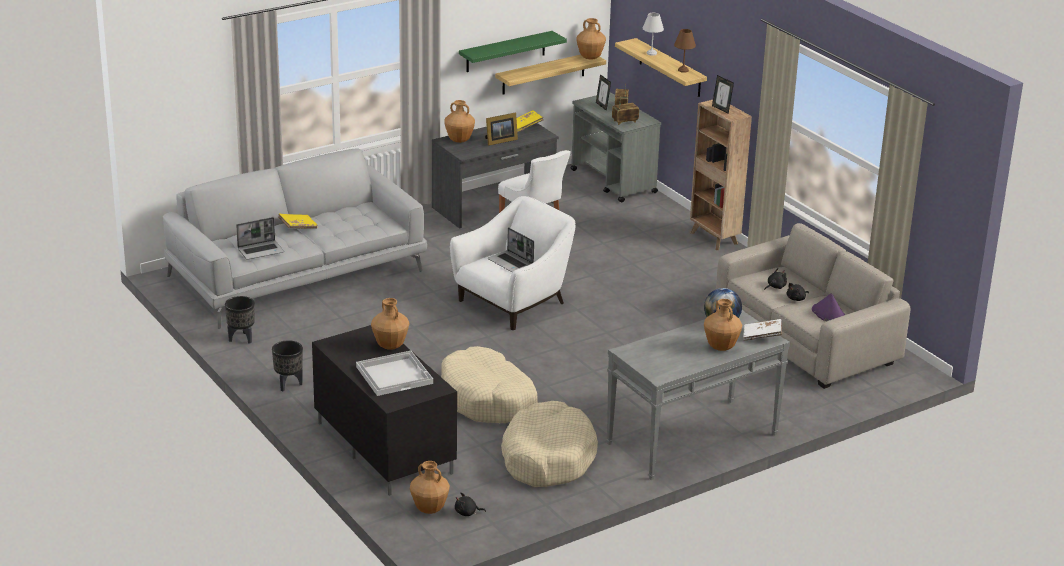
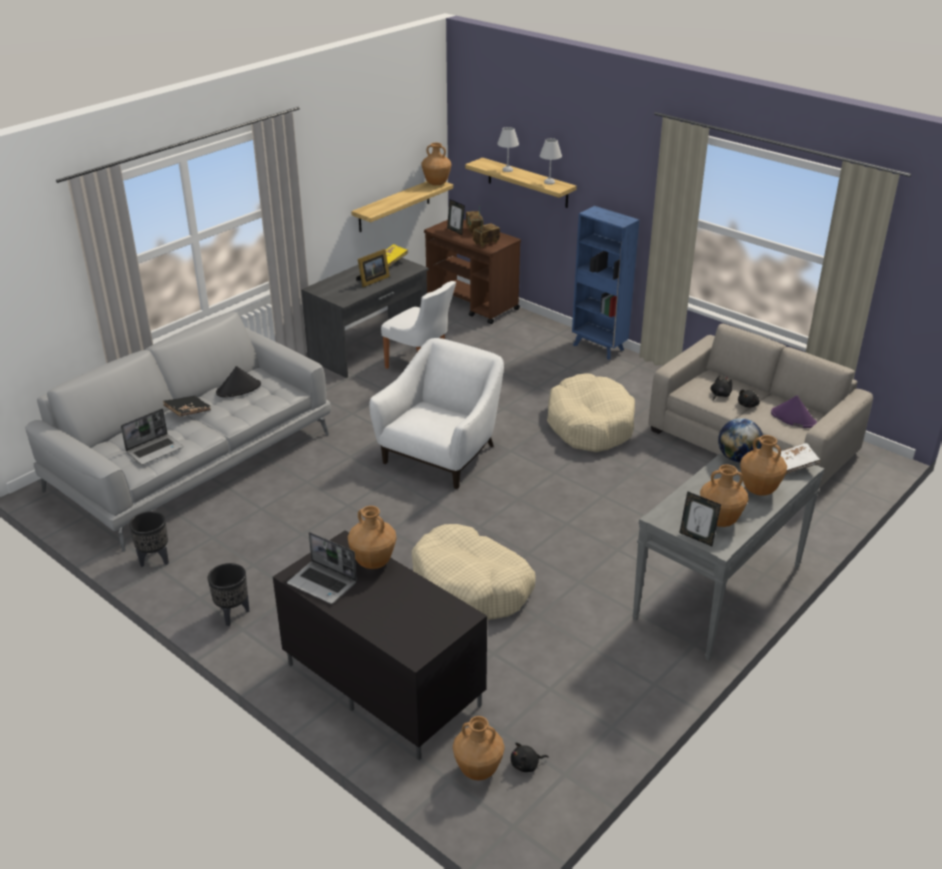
camera: 15 degrees left, 5 degrees up
(298, 227) = (188, 412): yellow book -> black book
(347, 215) = (239, 389): none -> black hat
(394, 374) = (398, 606): white tray -> none
(459, 140) = (331, 286): brown vase -> brown vase (720, 521)
(505, 51) = (359, 187): green shelf -> none
(511, 263) = (439, 414): laptop -> laptop (323, 583)
(547, 457) = (578, 654): beige dog bed -> beige dog bed (590, 424)
(613, 181) = (472, 304): grey cart -> brown cart
(682, 70) = (549, 182): brown table lamp -> white table lamp
(714, 239) = (599, 348): brown bookcase -> blue bookcase
(721, 109) = (605, 216): picture frame -> picture frame (697, 538)

